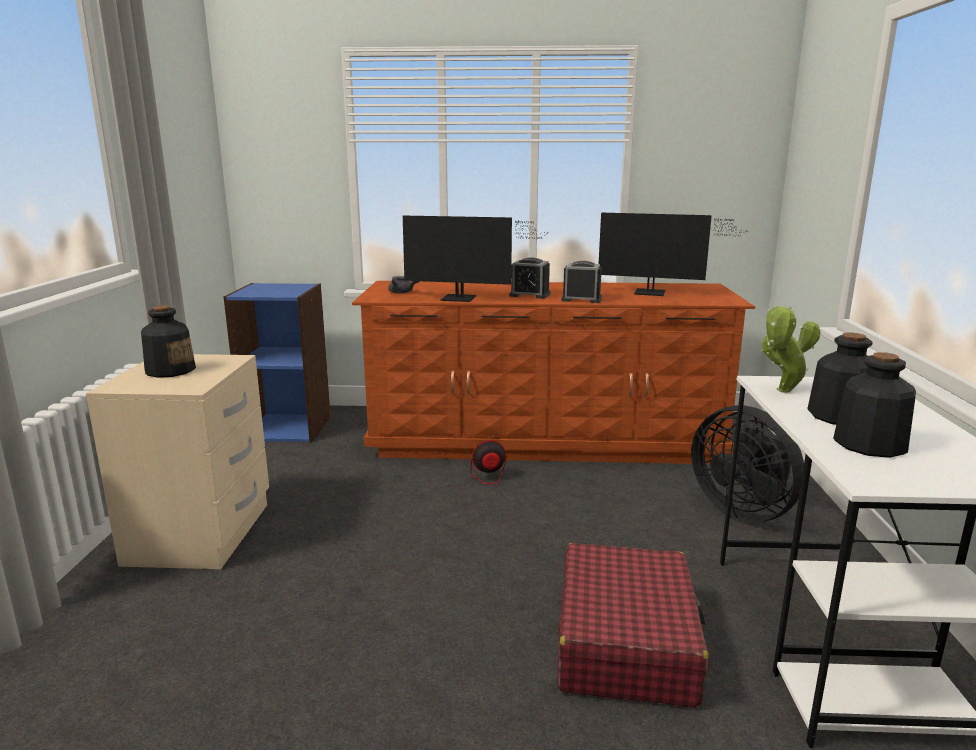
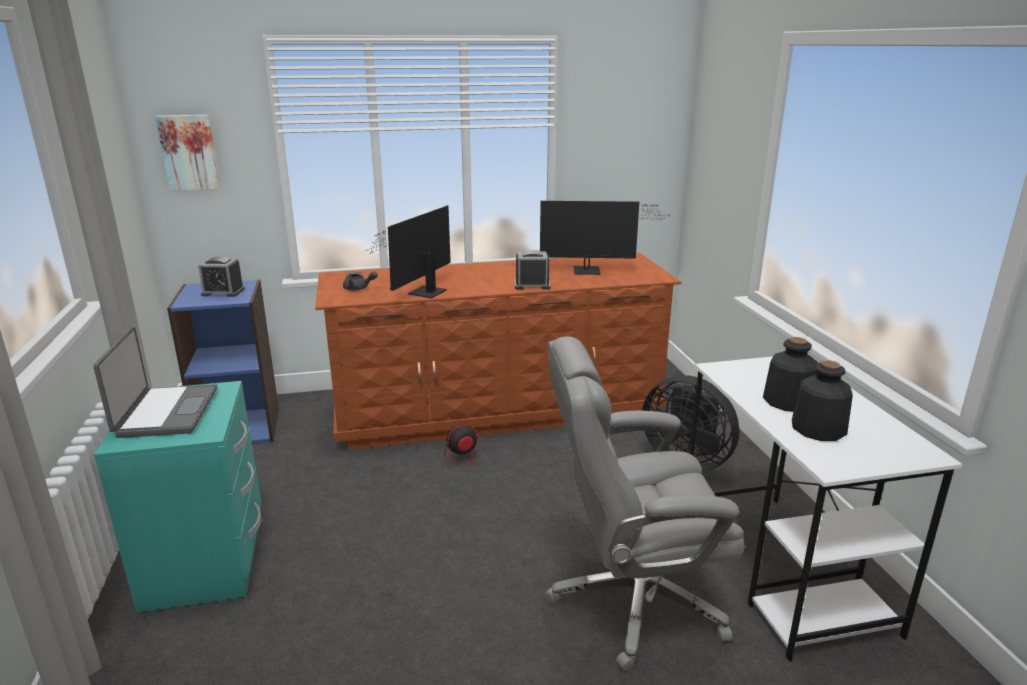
camera: 15 degrees left, 5 degrees up
(170, 370) = (165, 412): bottle -> laptop
(202, 534) = (207, 562): beige nightstand -> turquoise nightstand
(270, 159) = (189, 152): none -> picture
(463, 298) = (423, 293): monitor -> monitor turned 120 degrees clockwise
(530, 295) = (482, 282): alarm clock -> alarm clock (223, 292)
(626, 642) = (633, 600): red suitcase -> grey office chair
(781, 392) = (736, 379): potted plant -> none

